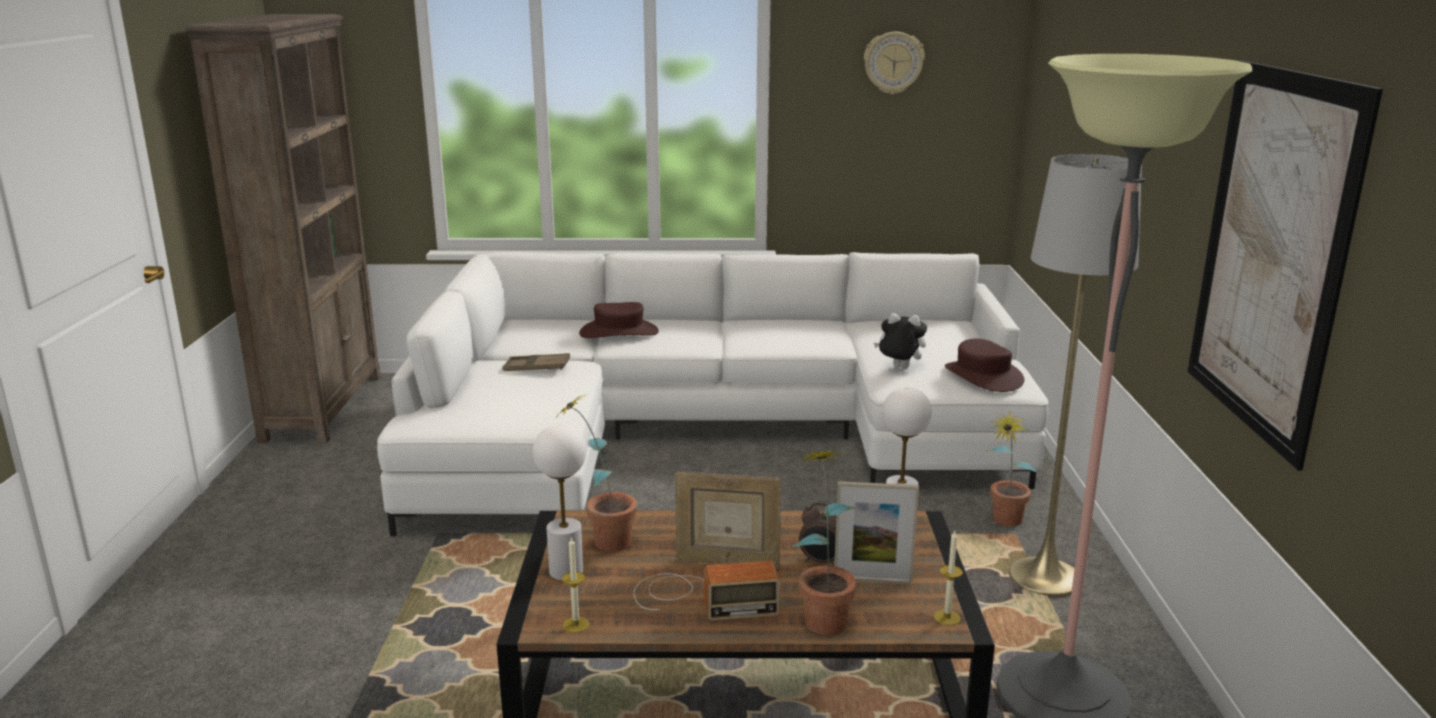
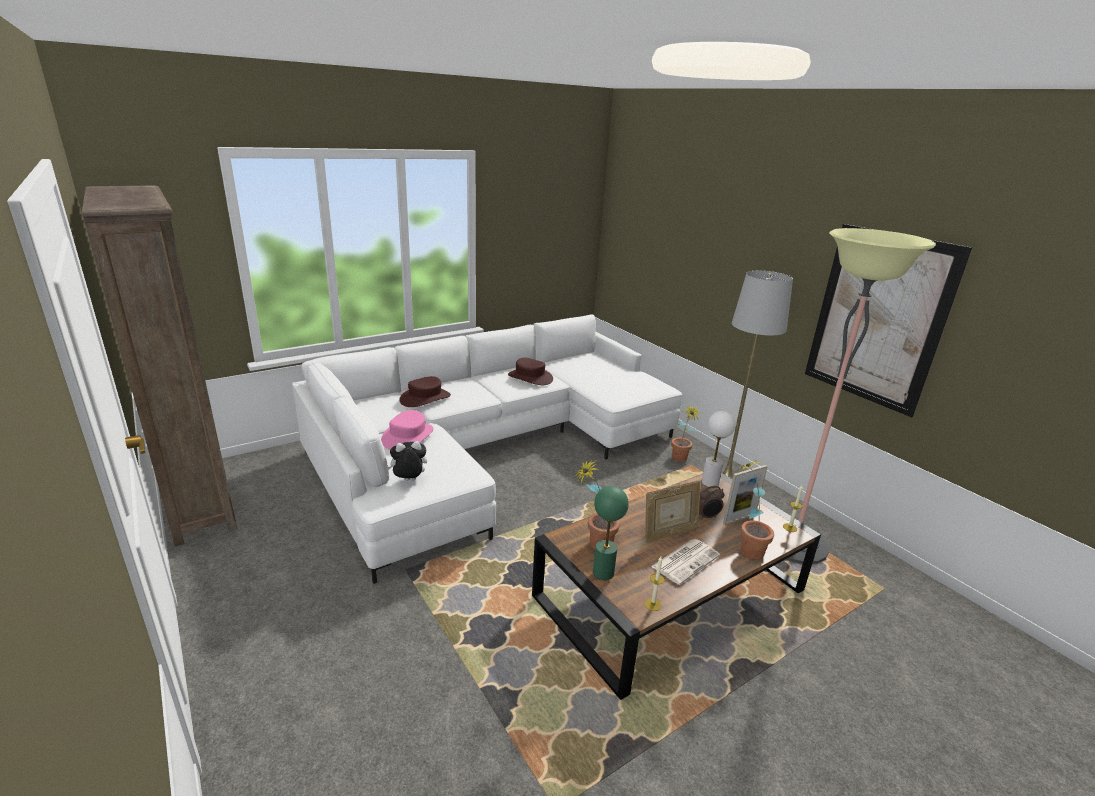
camera: 35 degrees left, 5 degrees up
(537, 367) = (408, 436): brown tray -> pink hat
(565, 571) = (603, 573): white table lamp -> green table lamp
(700, 598) = (685, 560): radio -> newspaper
(893, 63) = (541, 208): wall clock -> none
(899, 368) = (602, 388): plush toy -> plush toy (408, 481)
(982, 376) = (644, 385): brown hat -> brown hat (530, 377)

